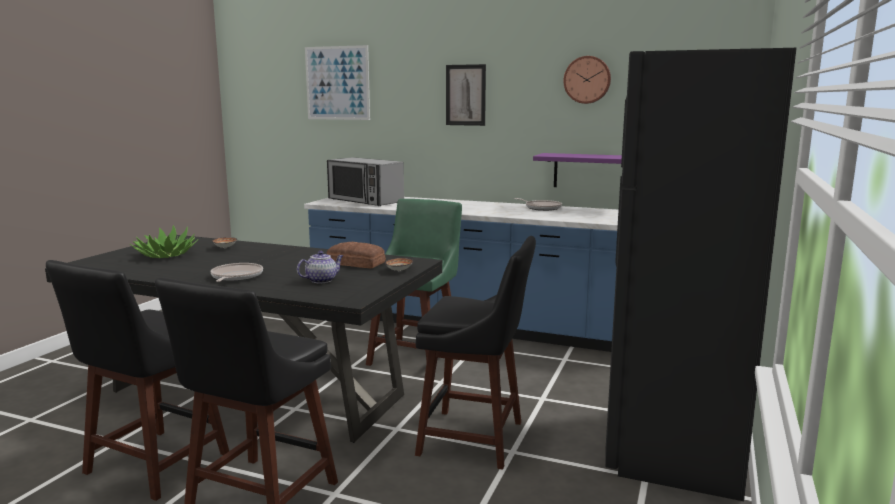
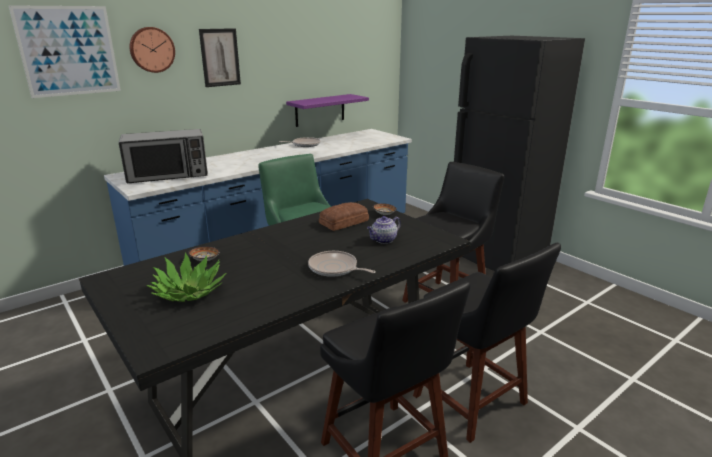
camera: 60 degrees left, 10 degrees up
(322, 280) = (383, 240): teapot -> teapot turned 120 degrees counterclockwise
(587, 80) = (311, 40): wall clock -> wall clock (151, 49)

